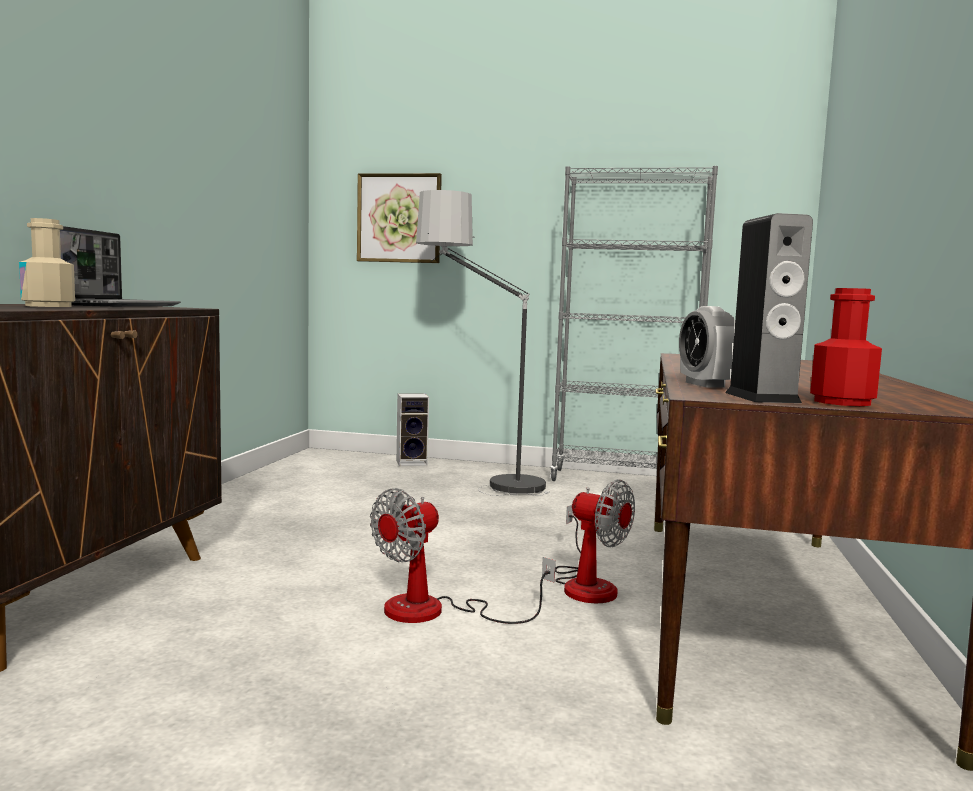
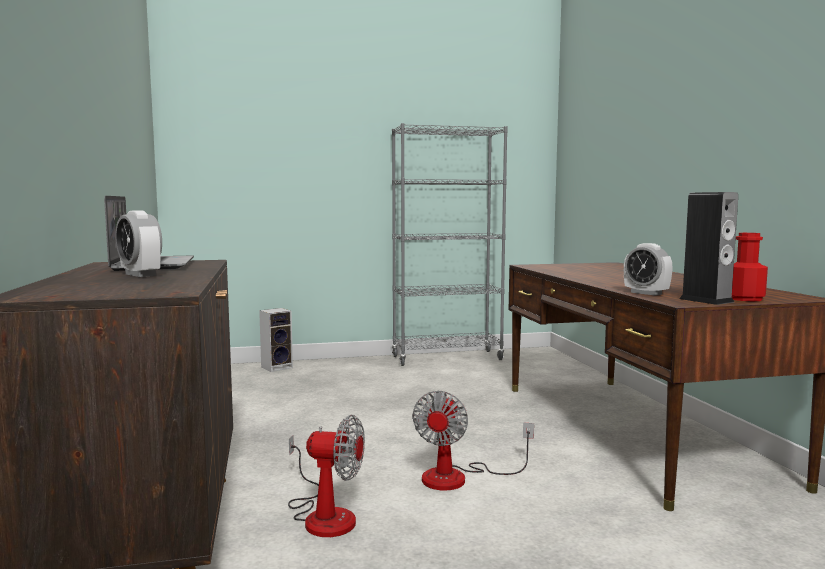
camera: 25 degrees left, 0 degrees up
(48, 306) = (140, 274): beige bottle -> alarm clock
(399, 218) = (245, 160): picture -> none
(476, 482) = (350, 376): floor lamp -> none
(587, 584) = (522, 436): fan -> fan (324, 515)

